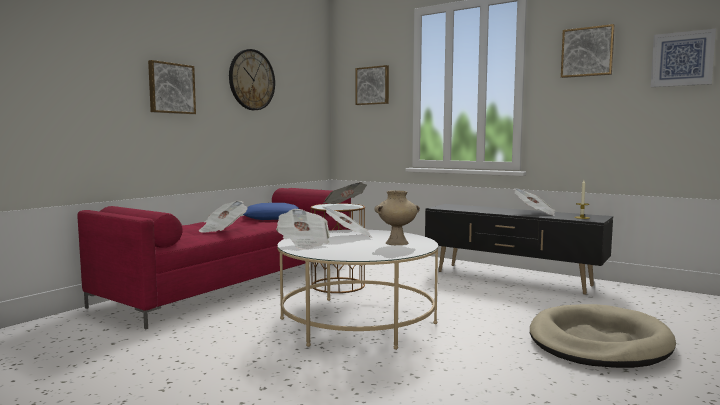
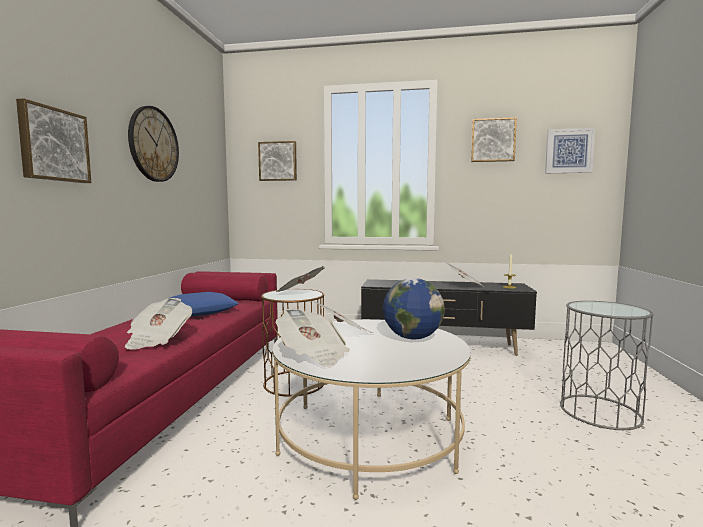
camera: 25 degrees left, 0 degrees up
(397, 243) = (412, 338): beige vase -> globe
(598, 342) = (600, 412): beige dog bed -> grey side table

